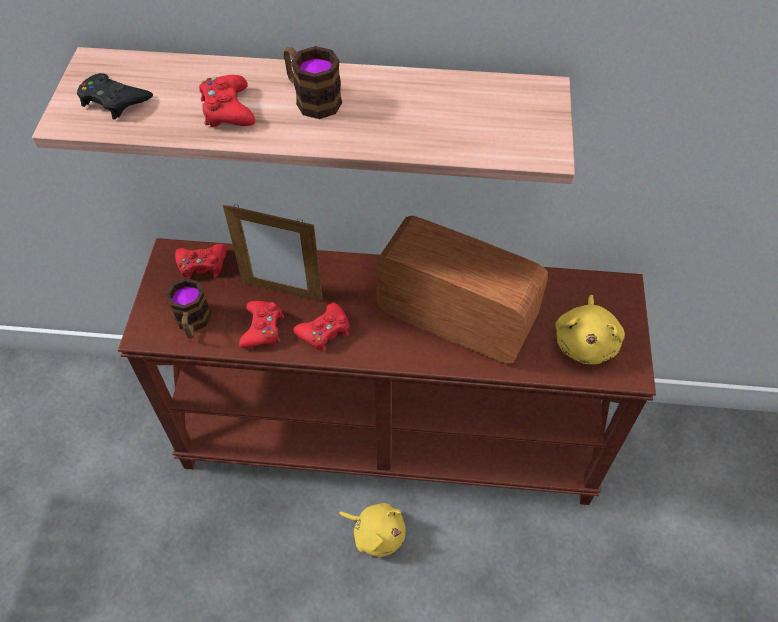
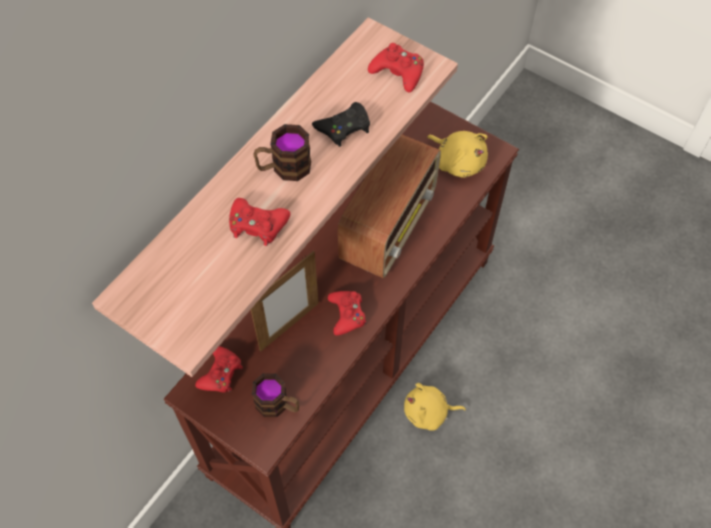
camera: 60 degrees left, 5 degrees up
(114, 100) = (188, 297): black game controller -> black game controller (344, 127)
(263, 329) = (317, 356): red game controller -> red game controller (398, 72)
(376, 533) = (428, 413): yellow plush toy -> yellow plush toy turned 150 degrees counterclockwise
(453, 318) = (389, 226): radio -> radio turned 150 degrees clockwise

